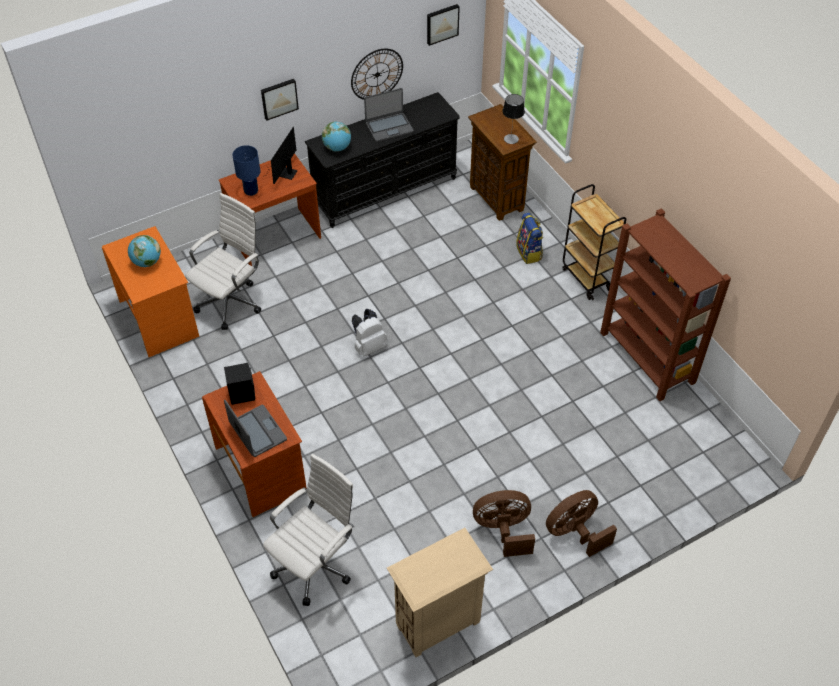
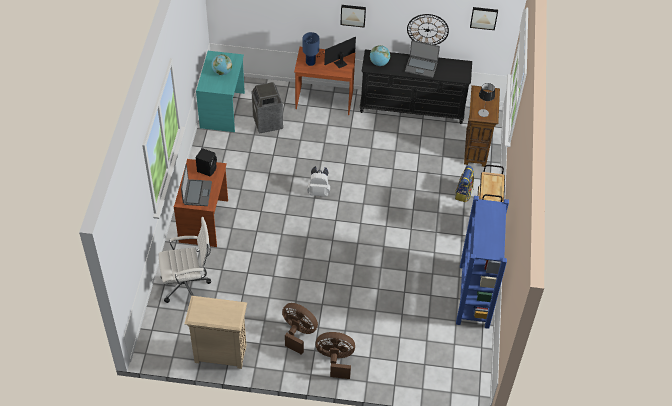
camera: 35 degrees right, 0 degrees up
(160, 318) = (223, 110): orange desk -> turquoise desk
(231, 301) = (268, 122): white office chair -> trash can
(647, 357) = (474, 296): brown bookcase -> blue bookcase

